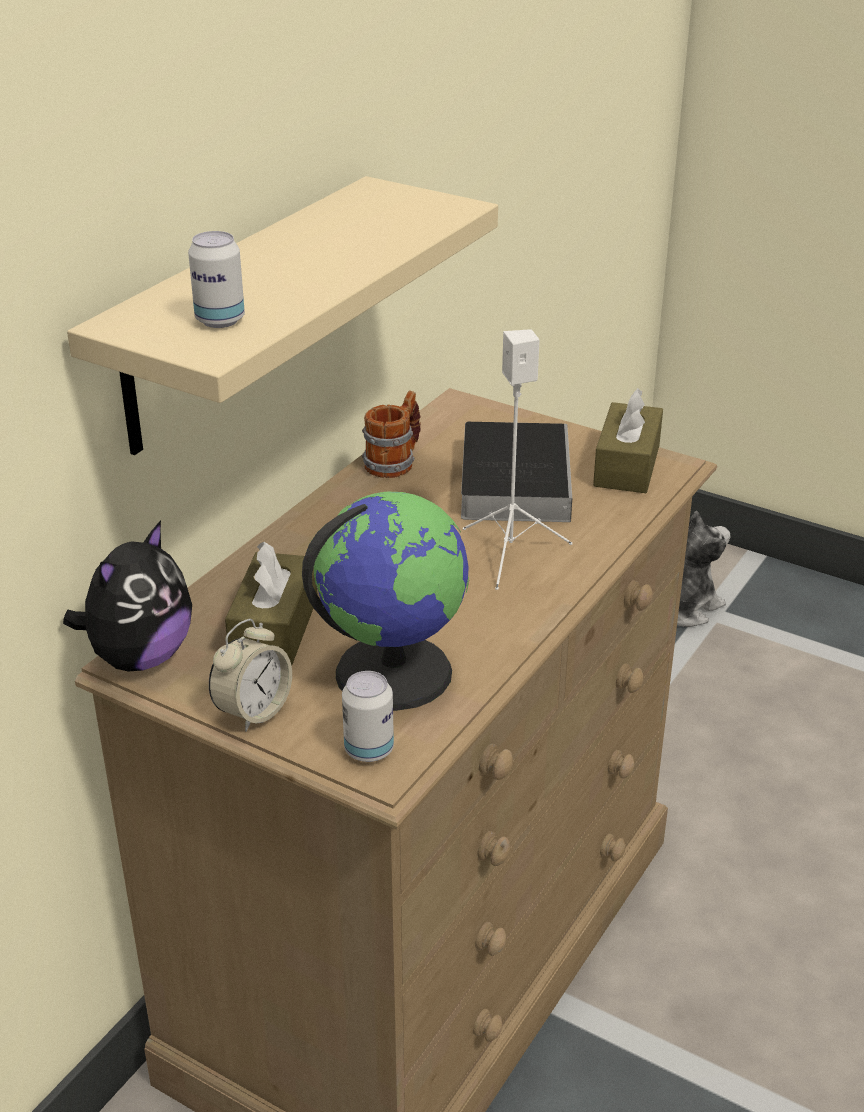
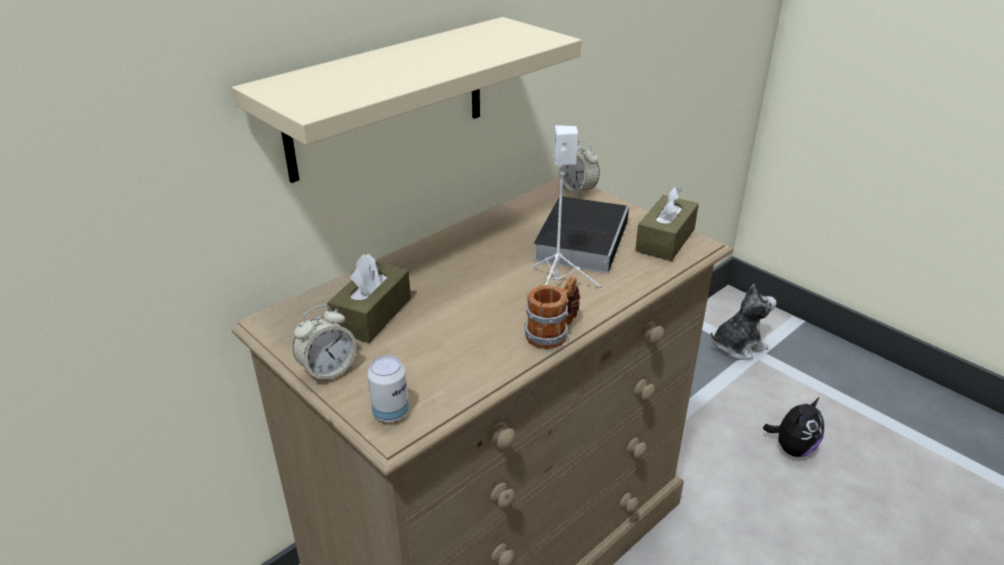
camera: 15 degrees right, 0 degrees up
(139, 657) = (276, 320): plush toy -> plush toy (792, 448)
(220, 320) = (334, 90): can -> none
(393, 671) = (435, 358): globe -> none
(395, 461) = (507, 217): mug -> mug (553, 333)
(477, 409) = (577, 190): none -> alarm clock

